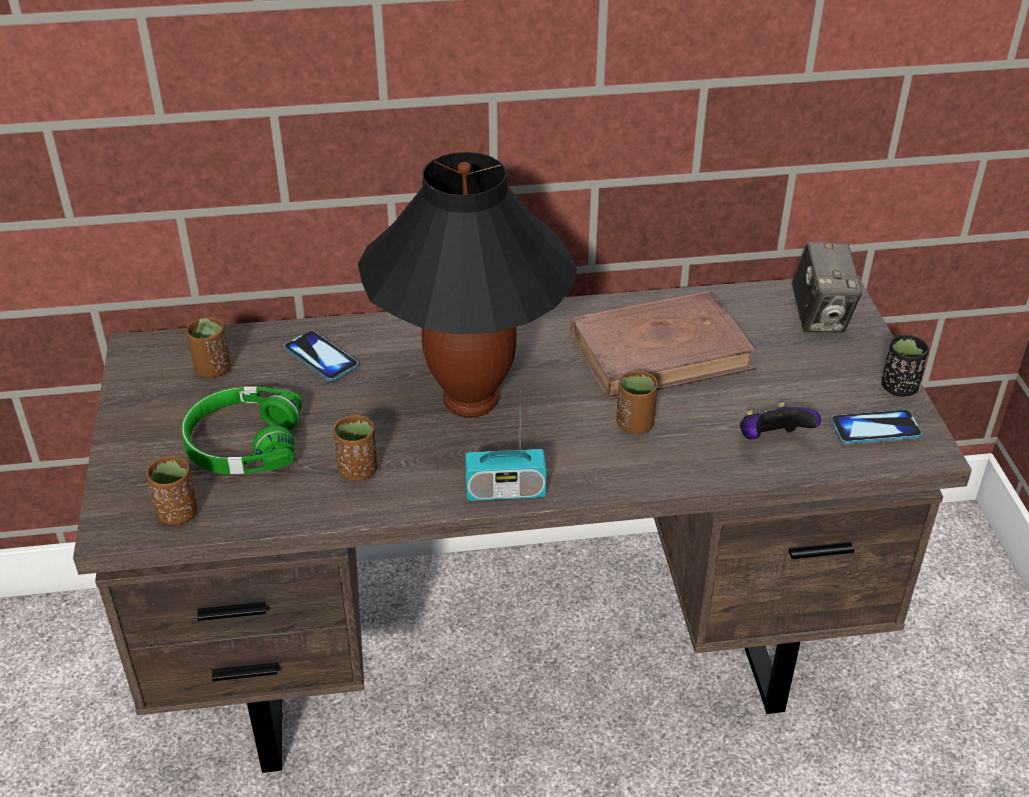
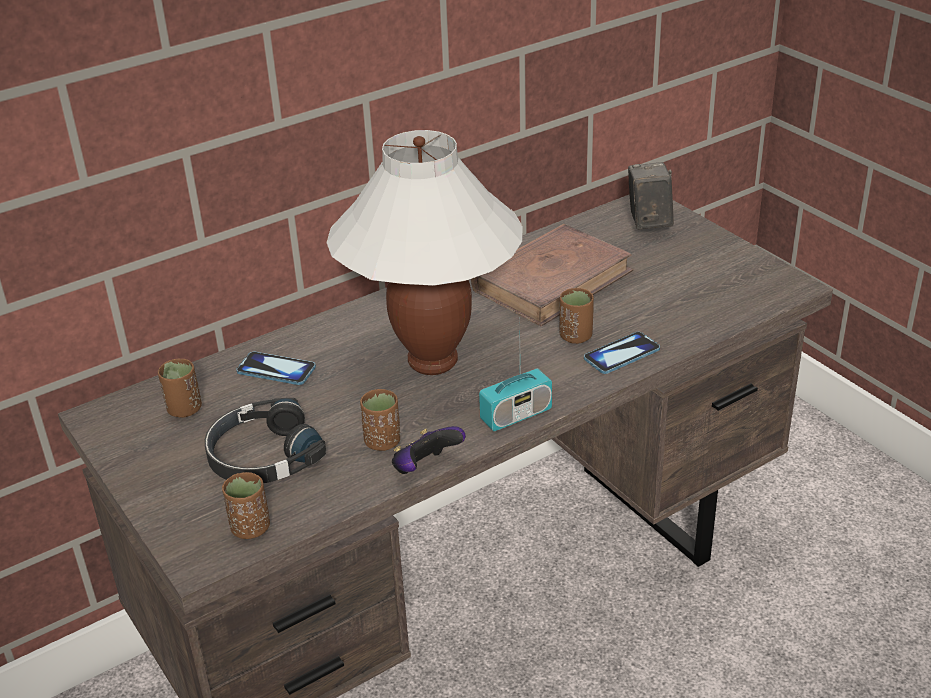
camera: 25 degrees left, 5 degrees down
(242, 443) = (263, 456): green headphones -> black headphones
(470, 400) = (432, 361): black table lamp -> white table lamp
(772, 441) = (685, 315): game controller -> game controller (425, 468)
(820, 317) = (648, 222): camera -> camera turned 150 degrees counterclockwise
(875, 429) = (748, 284): phone -> phone (621, 354)
(899, 388) = (742, 252): black cup -> none

